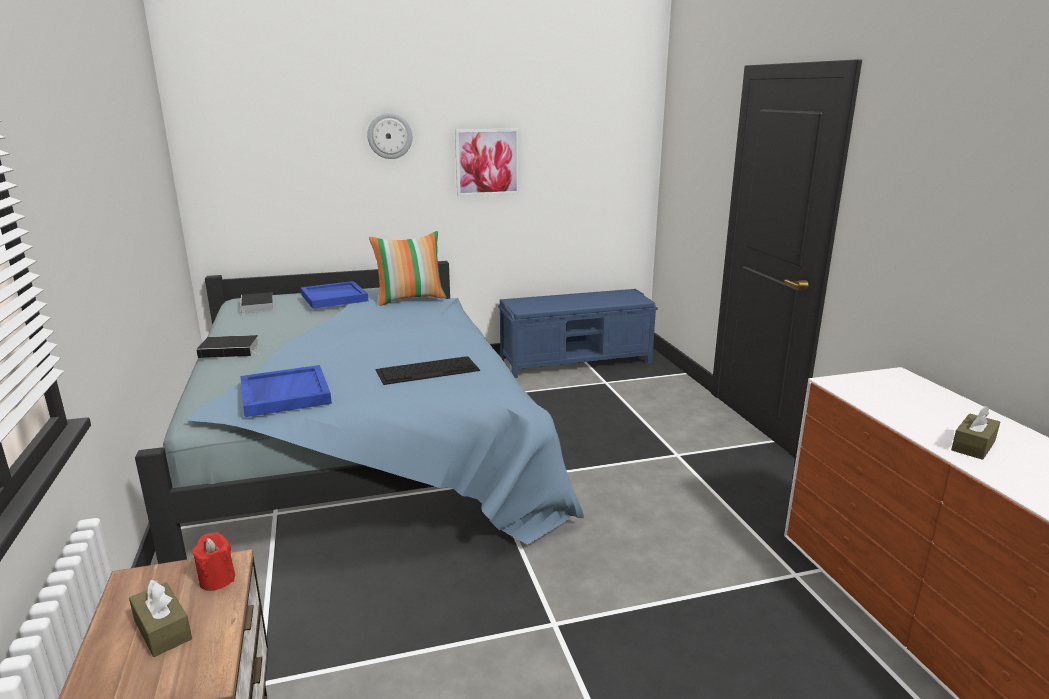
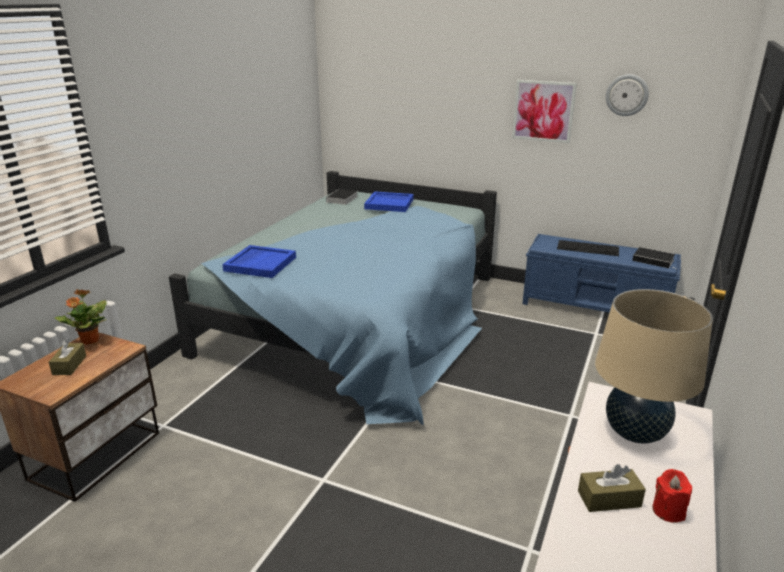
camera: 40 degrees right, 5 degrees up
(139, 585) = (89, 341): none -> potted plant
(217, 579) = (114, 353): red candle -> red candle (668, 511)
(231, 350) = (284, 226): book -> book (654, 260)
(389, 136) = (463, 81): wall clock -> wall clock (627, 95)
(410, 299) = (437, 217): pillow -> none
(428, 370) = (357, 274): keyboard -> keyboard (588, 248)
(899, 398) = (635, 433): none -> beige table lamp

